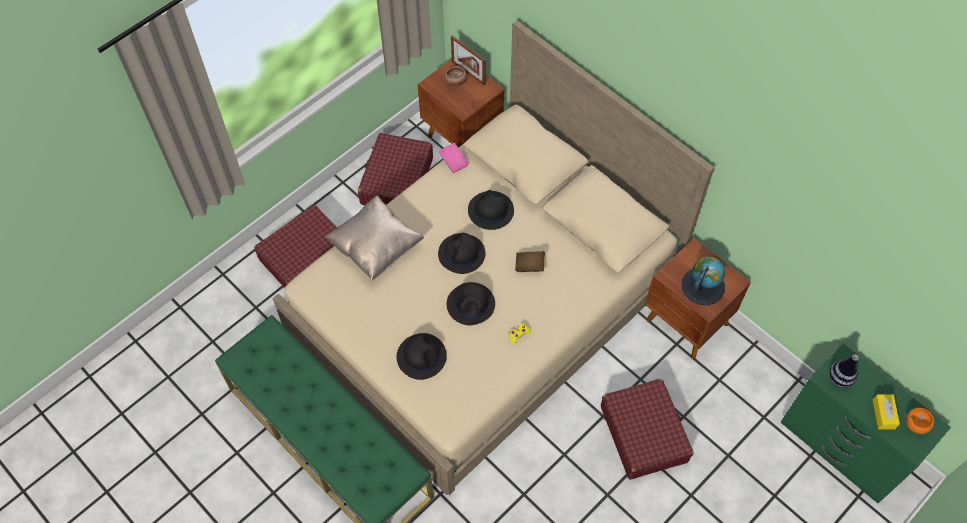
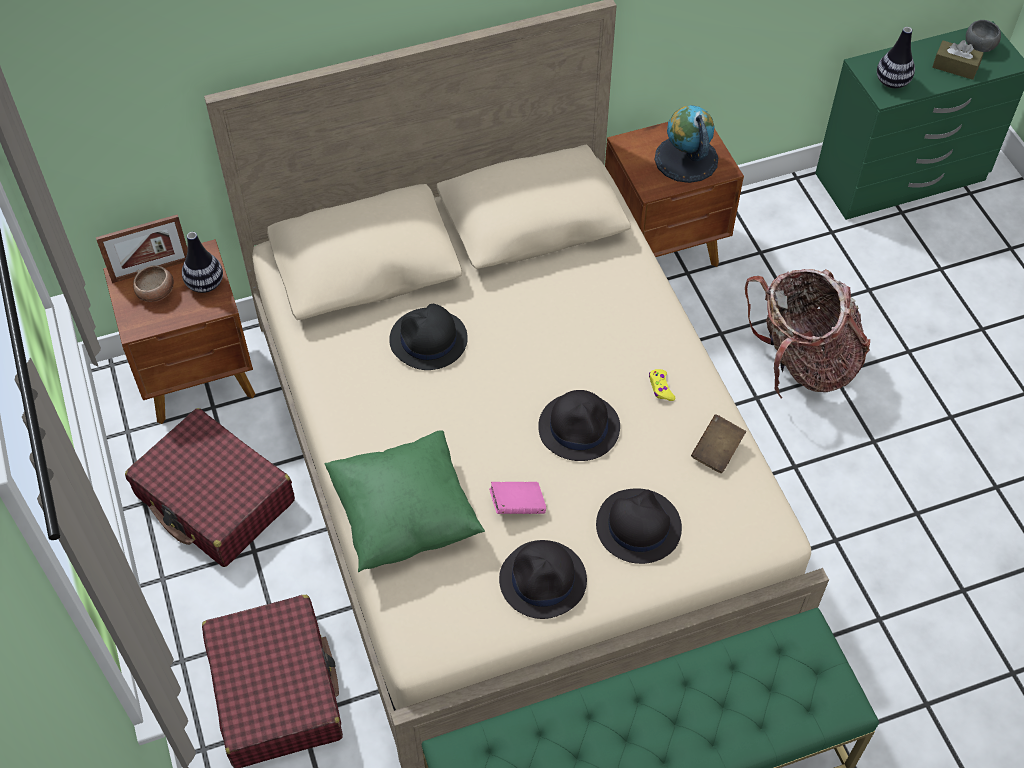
camera: 65 degrees left, 5 degrees down
(376, 248) = (405, 517): beige pillow -> green pillow
(453, 162) = (309, 352): pink book -> pink book (517, 505)
(461, 254) = (484, 406): black hat -> black hat (543, 580)
(472, 99) = (205, 284): none -> vase
(529, 265) = (551, 330): brown book -> brown book (717, 451)
(643, 433) = (801, 363): red suitcase -> backpack
(883, 414) = (955, 67): yellow tissue box -> brown tissue box
(915, 424) = (978, 46): orange bowl -> grey bowl

